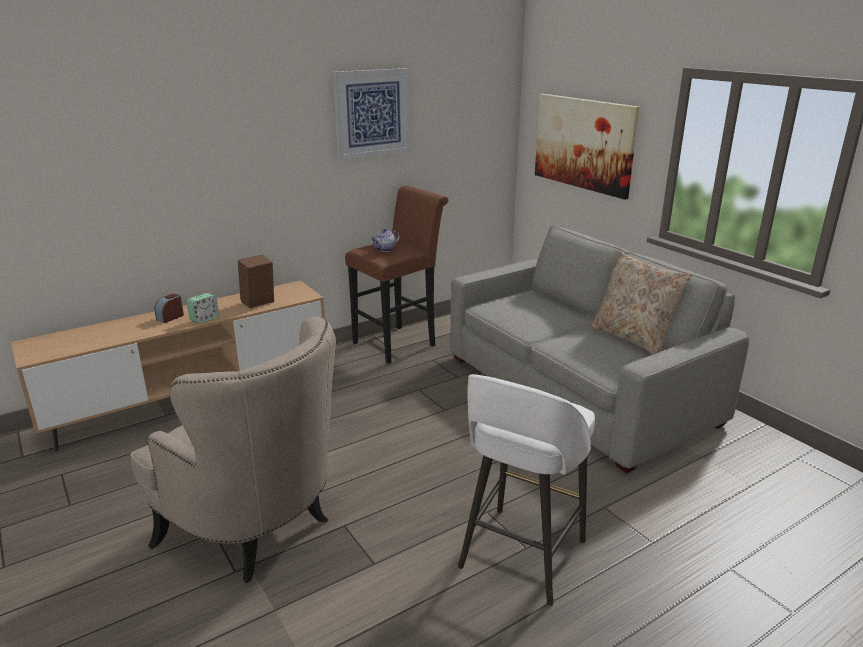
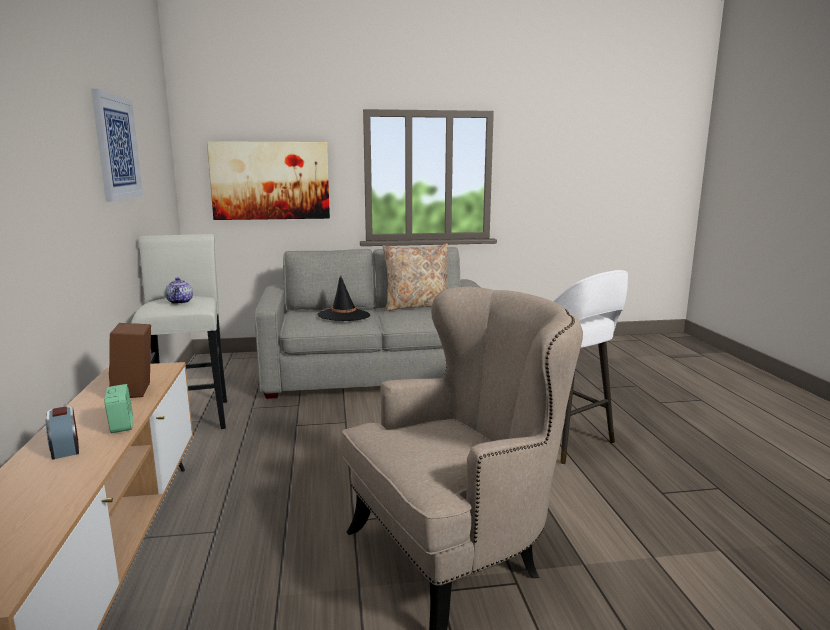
camera: 65 degrees left, 10 degrees down
(399, 342) = (191, 415): brown stool -> white stool
(540, 313) = (344, 315): none -> black hat

